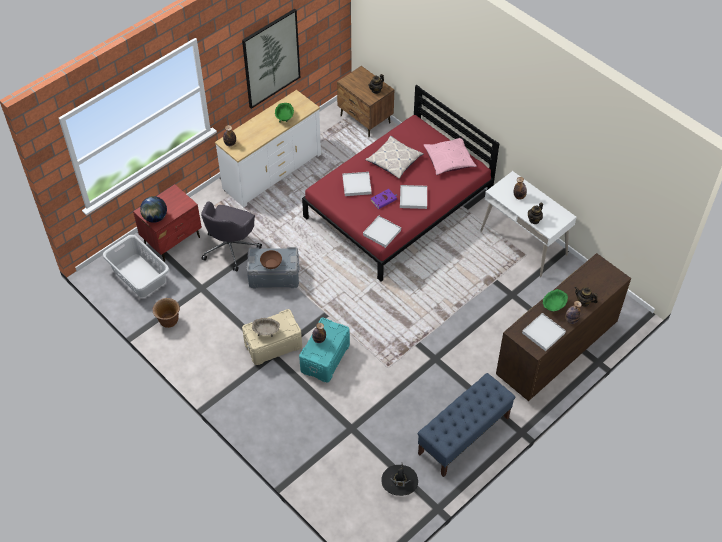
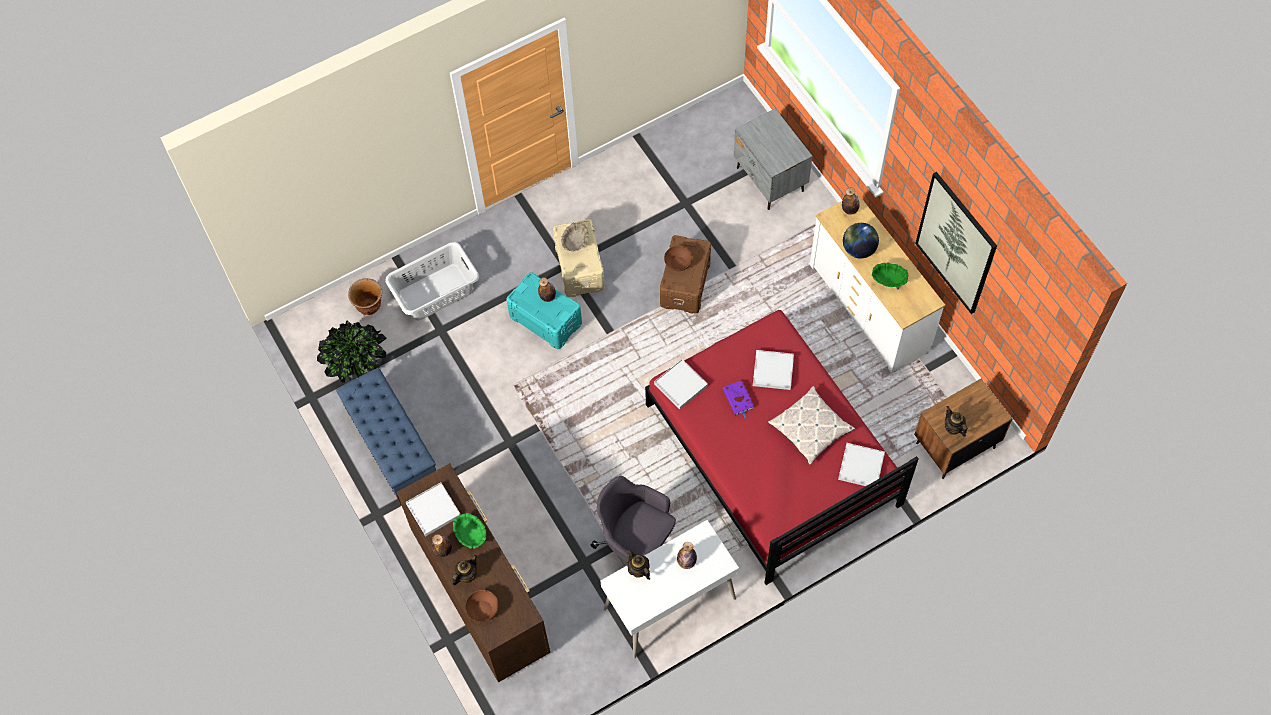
camera: 105 degrees right, 10 degrees up
(139, 275) = (721, 141): grey laundry basket -> grey laundry basket (436, 292)
(155, 218) = (758, 130): globe -> globe (858, 249)
(168, 321) = (644, 165): brown planter -> brown planter (369, 306)
(172, 240) = (770, 180): red nightstand -> grey nightstand
(231, 247) = (743, 242): grey office chair -> grey office chair (636, 545)
(274, 275) = (686, 283): grey storage box -> brown storage box
(399, 481) = (357, 366): black hat -> potted plant
(413, 198) = (733, 437): white tray -> white tray (861, 466)
(449, 160) = (797, 502): pink pillow -> none
(603, 287) = (483, 609): none -> brown bowl

